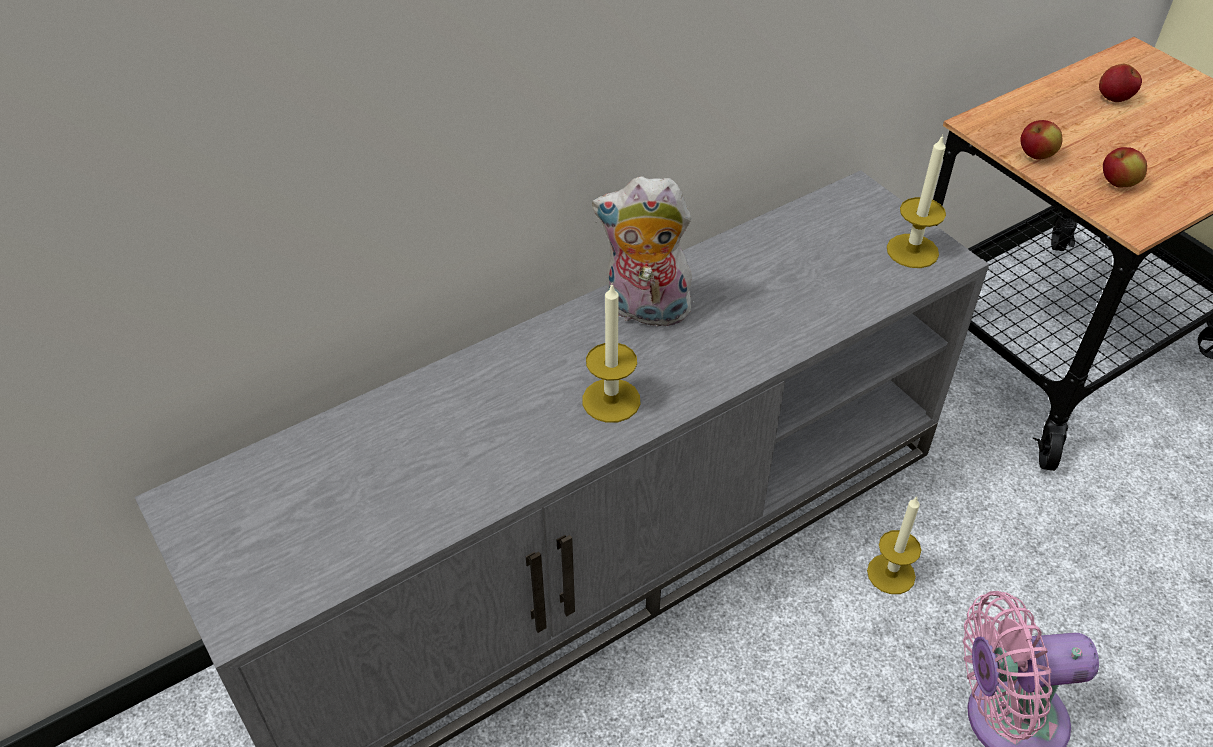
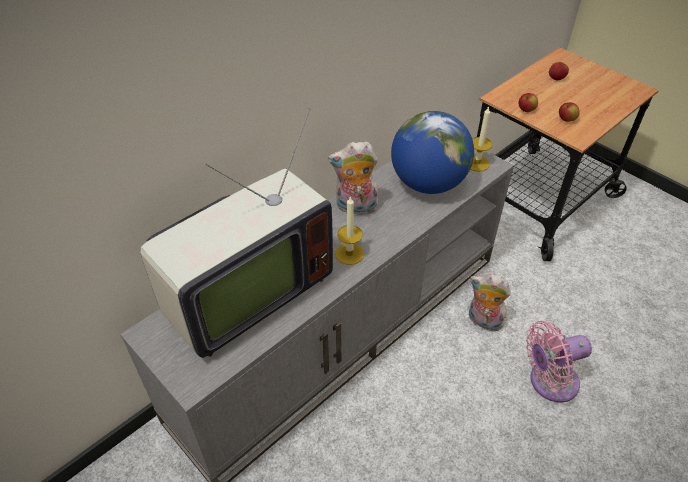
camera: 10 degrees left, 0 degrees up
(385, 454) = (244, 295): none -> television
(802, 280) = (428, 183): none -> globe
(891, 574) = (483, 321): candle -> plush toy

